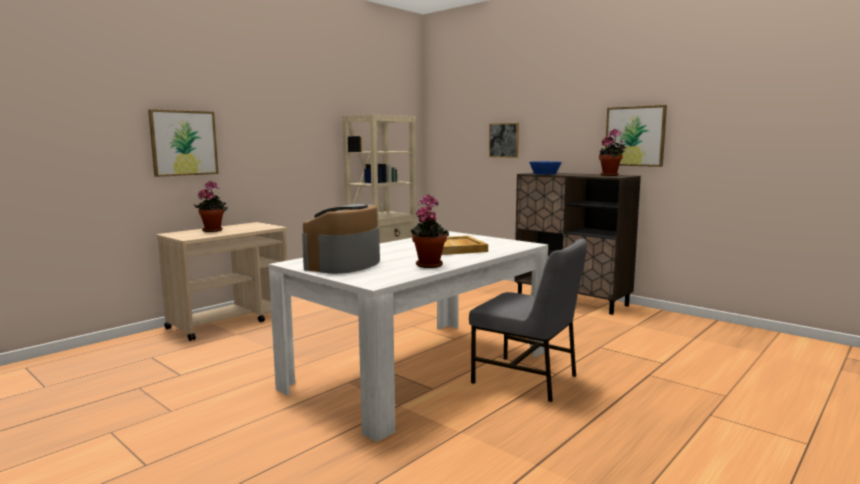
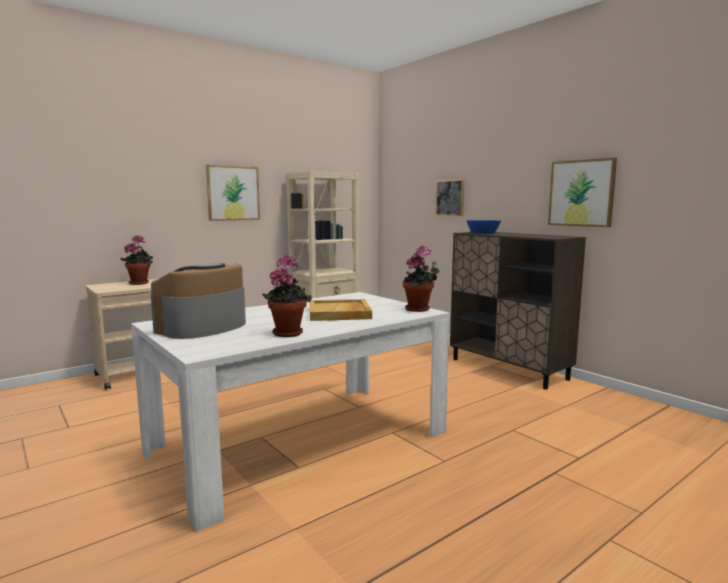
camera: 10 degrees right, 0 degrees up
(184, 143) = (116, 198): picture -> picture (233, 193)
(526, 379) = (407, 464): grey chair -> none
(611, 175) = (551, 236): potted plant -> potted plant (419, 309)

